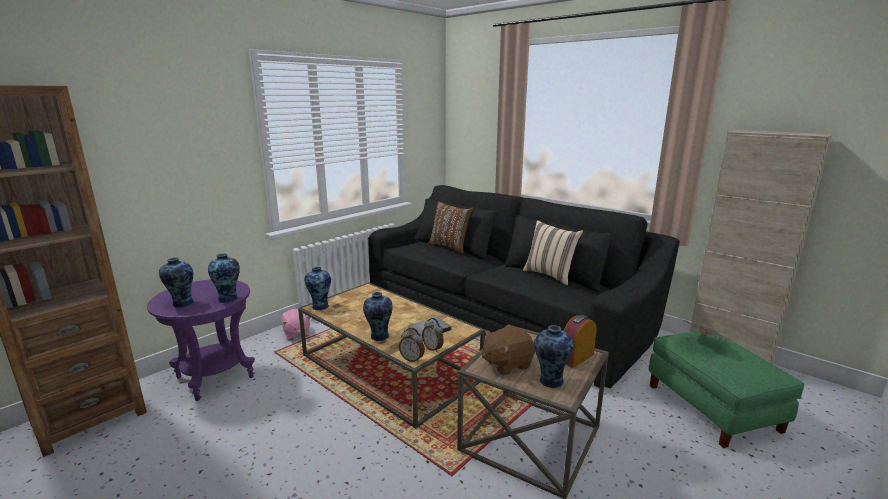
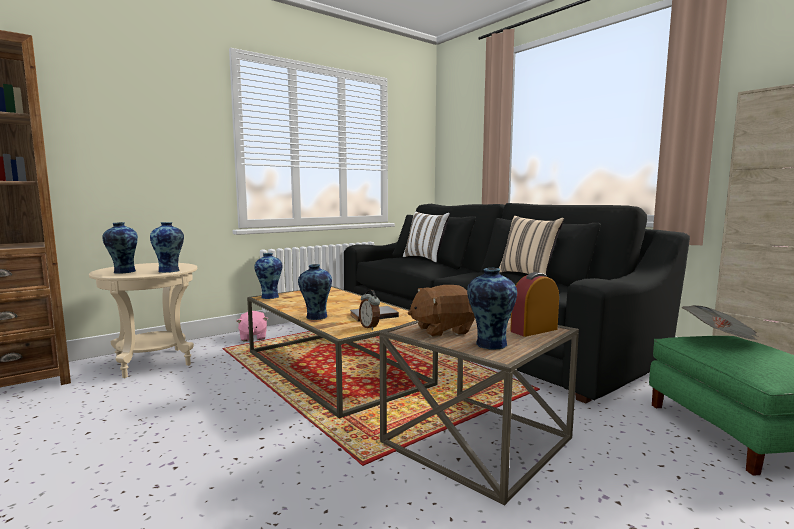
camera: 10 degrees right, 10 degrees down
(215, 377) = (153, 363): purple side table -> beige side table
(412, 359) = (341, 333): alarm clock -> none
(450, 247) = (425, 259): brown pillow -> white pillow

